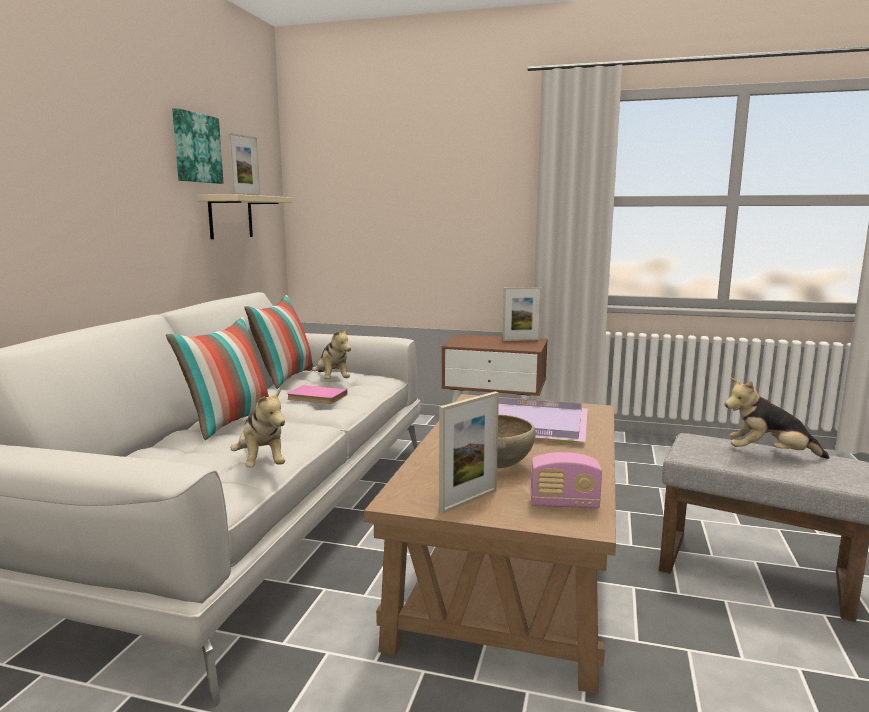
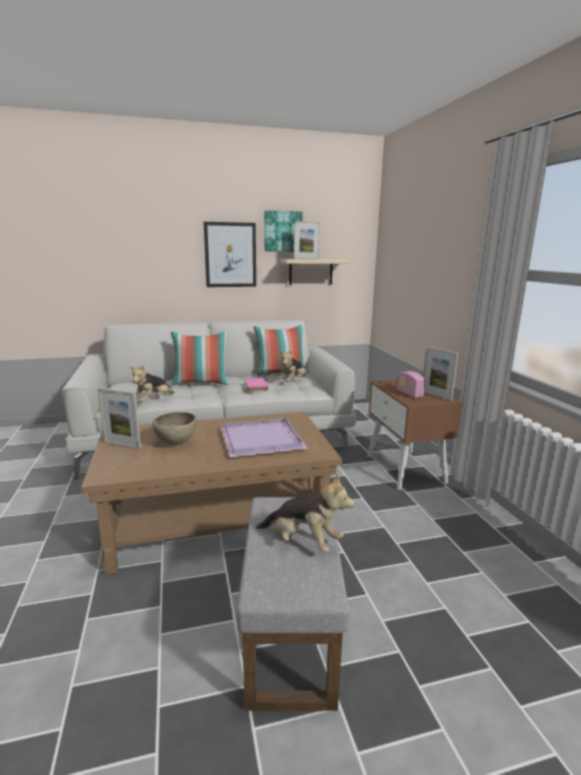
camera: 60 degrees right, 5 degrees up
(135, 185) = (230, 255): none -> picture
(564, 504) = (128, 467): radio -> radio (409, 393)
(769, 455) = (303, 541): plush toy -> plush toy turned 135 degrees clockwise

